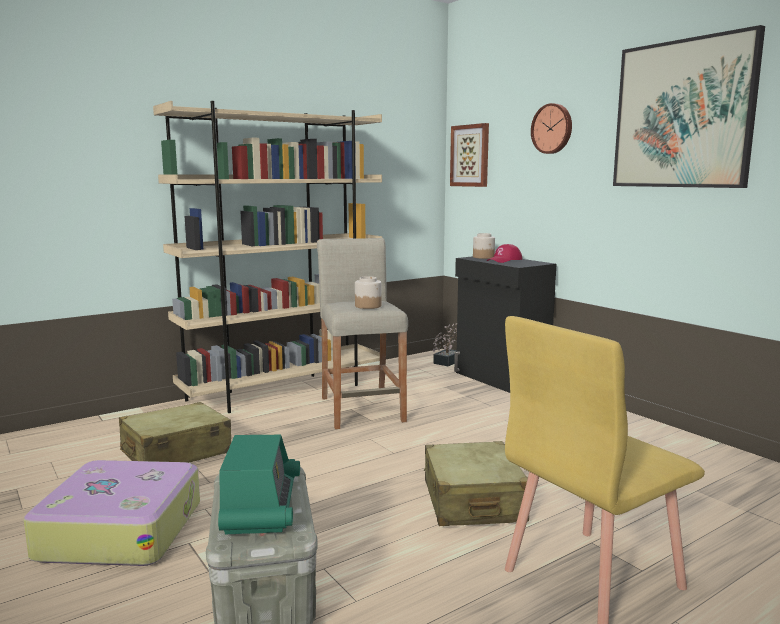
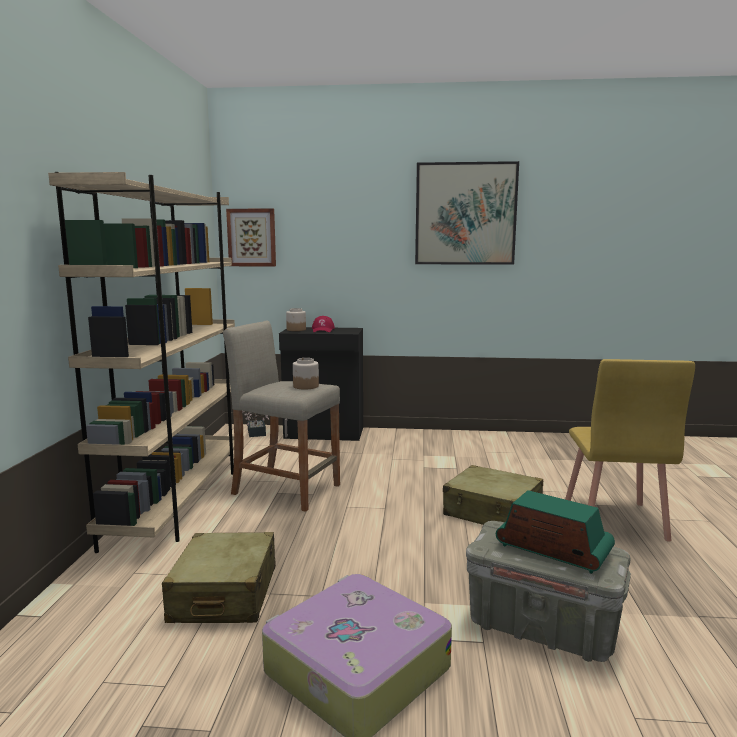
camera: 50 degrees left, 0 degrees up
(552, 129) = (349, 217): wall clock -> none

